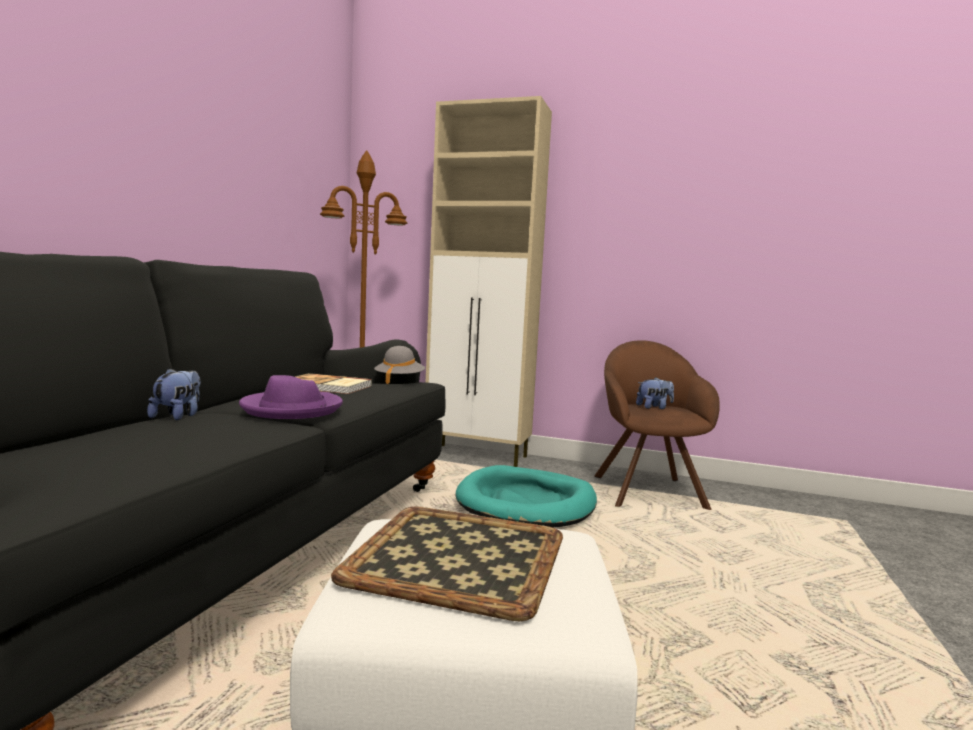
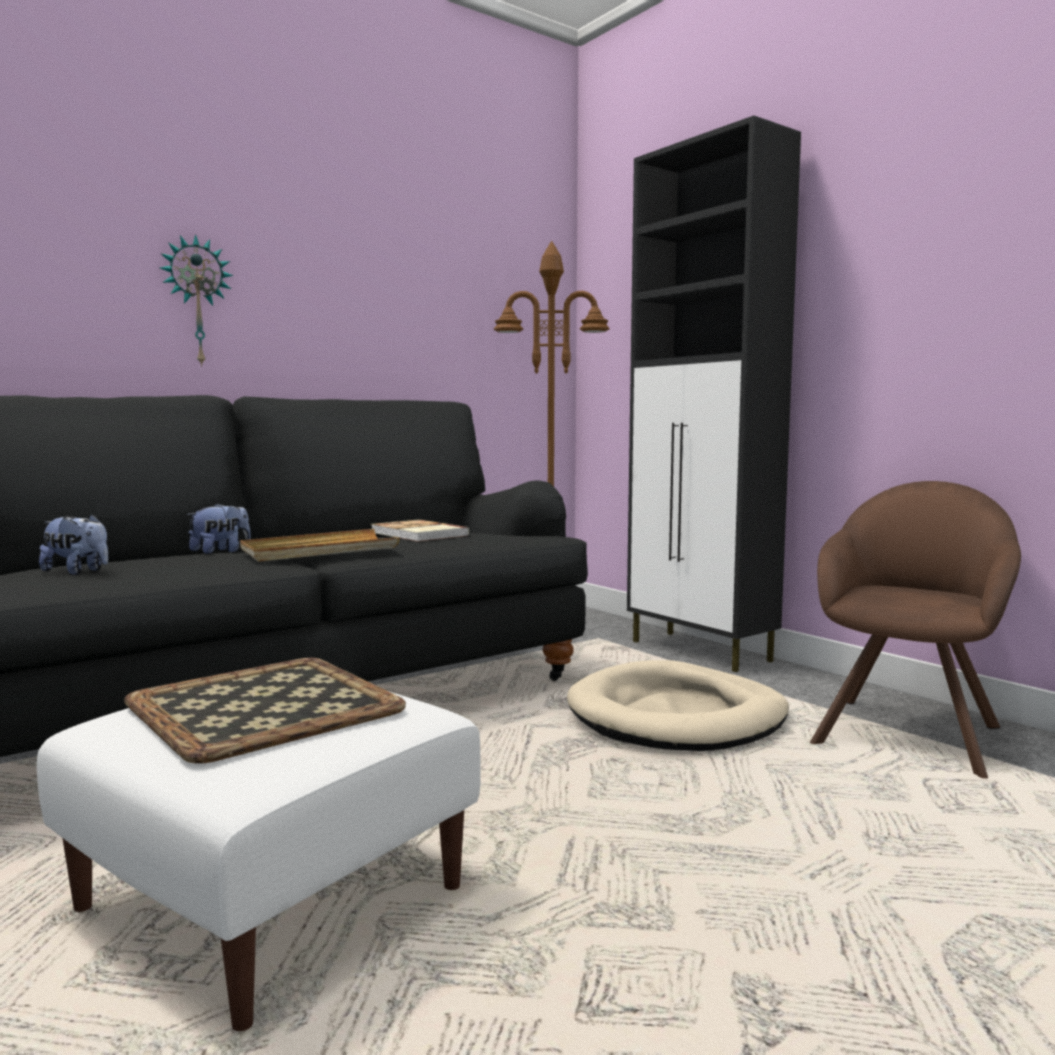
camera: 35 degrees right, 0 degrees up
(71, 154) = (196, 301): none -> wall clock
(292, 409) = (319, 551): purple hat -> beige tray
(399, 380) = (519, 532): grey hat -> none
(478, 455) = (701, 651): beige cabinet -> black cabinet
(526, 503) = (677, 716): turquoise dog bed -> beige dog bed
(654, 407) = (913, 592): plush toy -> plush toy (77, 572)

